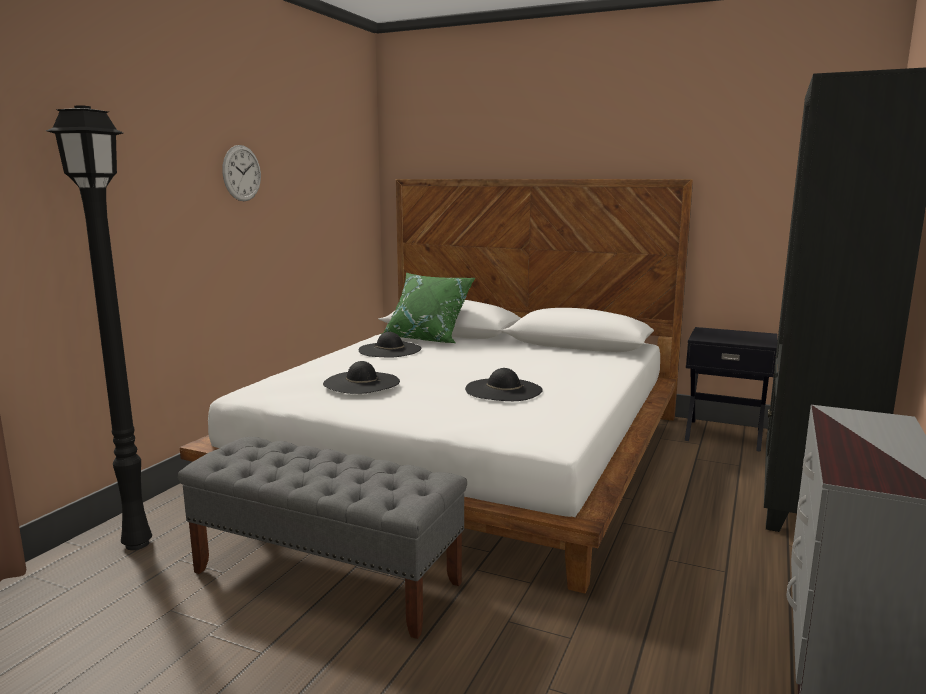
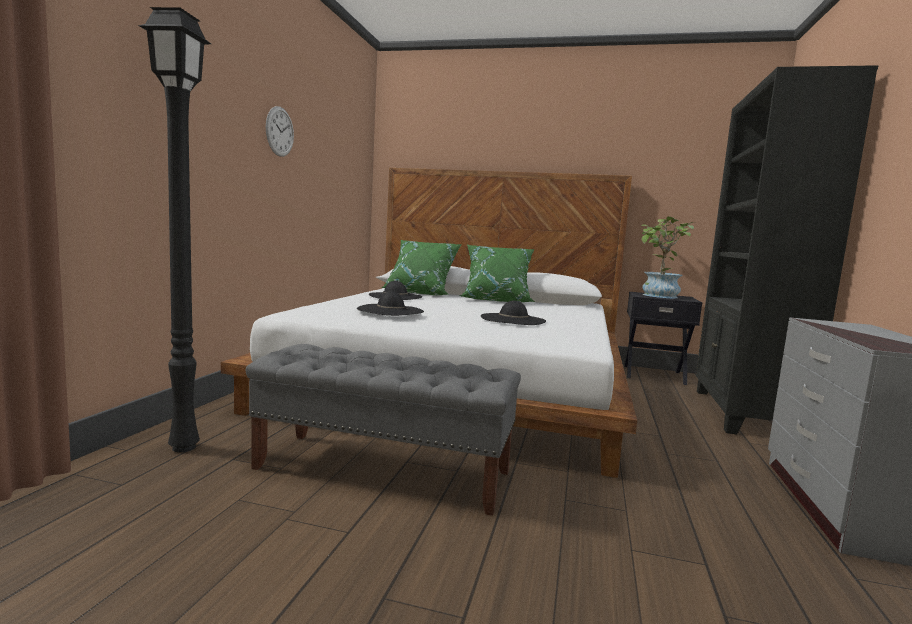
camera: 10 degrees left, 5 degrees down
(515, 348) = (496, 300): none -> green pillow
(725, 336) = (658, 296): none -> potted plant

